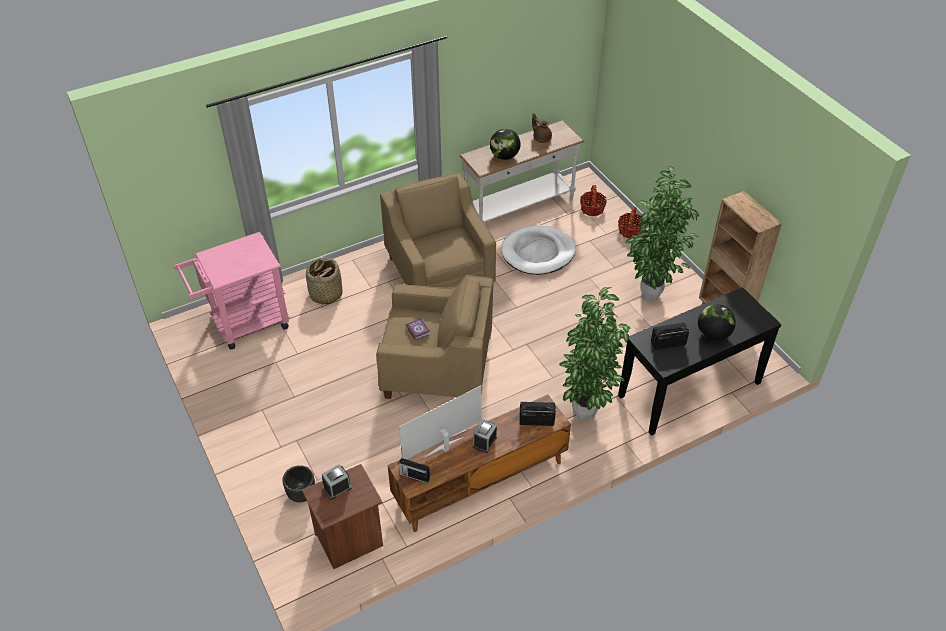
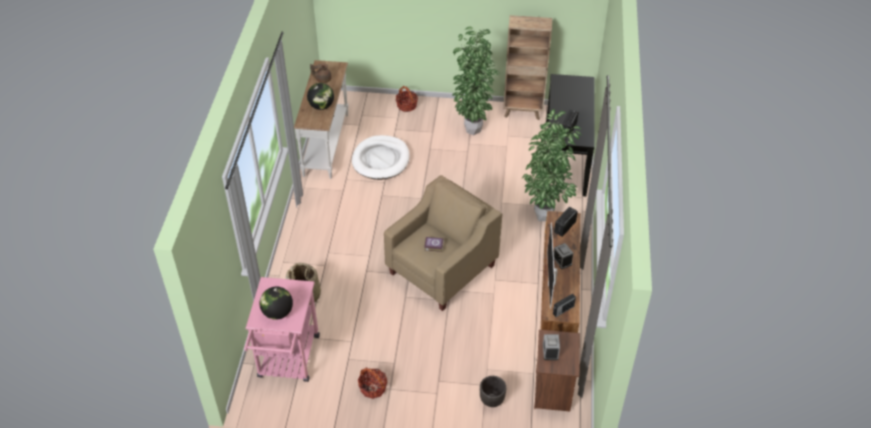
camera: 55 degrees left, 0 degrees up
(439, 273) = (349, 220): beige armchair -> none
(592, 209) = (366, 111): basket -> basket (373, 388)
(713, 334) = (578, 107): globe -> globe (278, 313)

